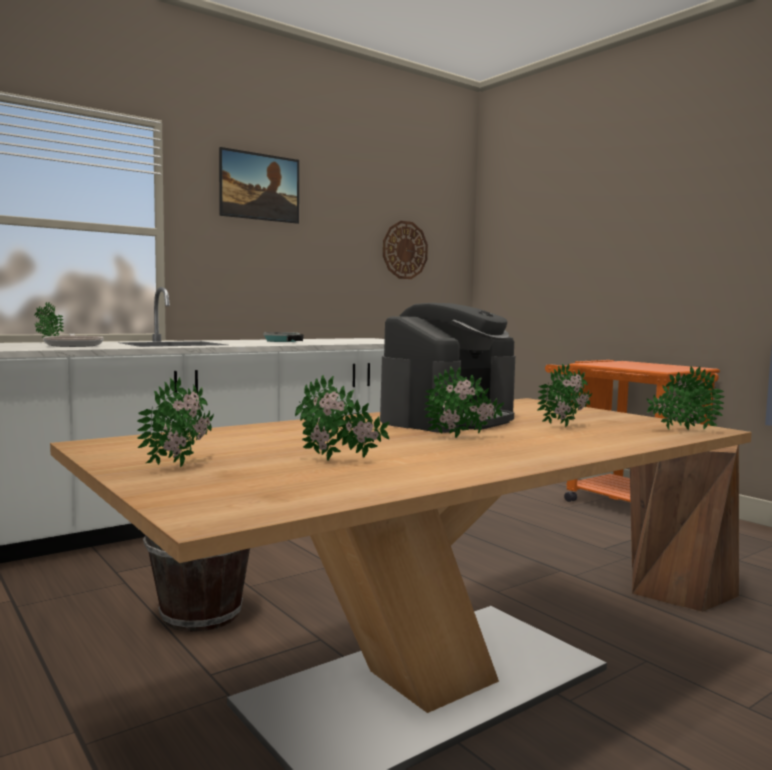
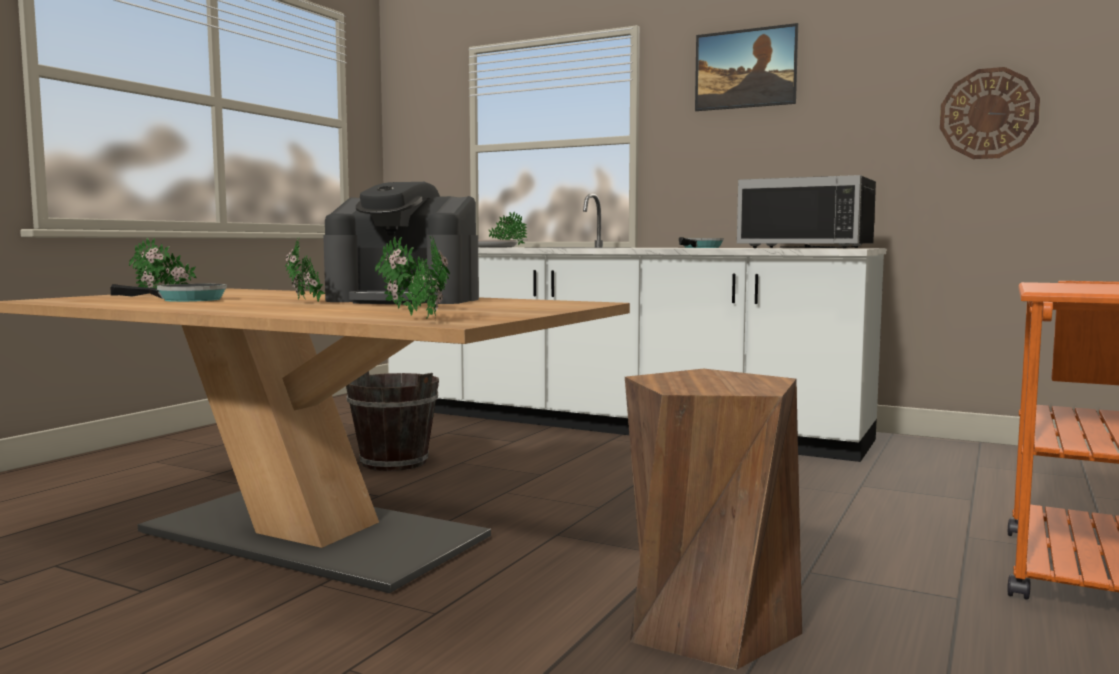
camera: 65 degrees right, 0 degrees up
(340, 460) = (185, 299): potted plant -> frying pan
(361, 340) = (809, 248): none -> black microwave

